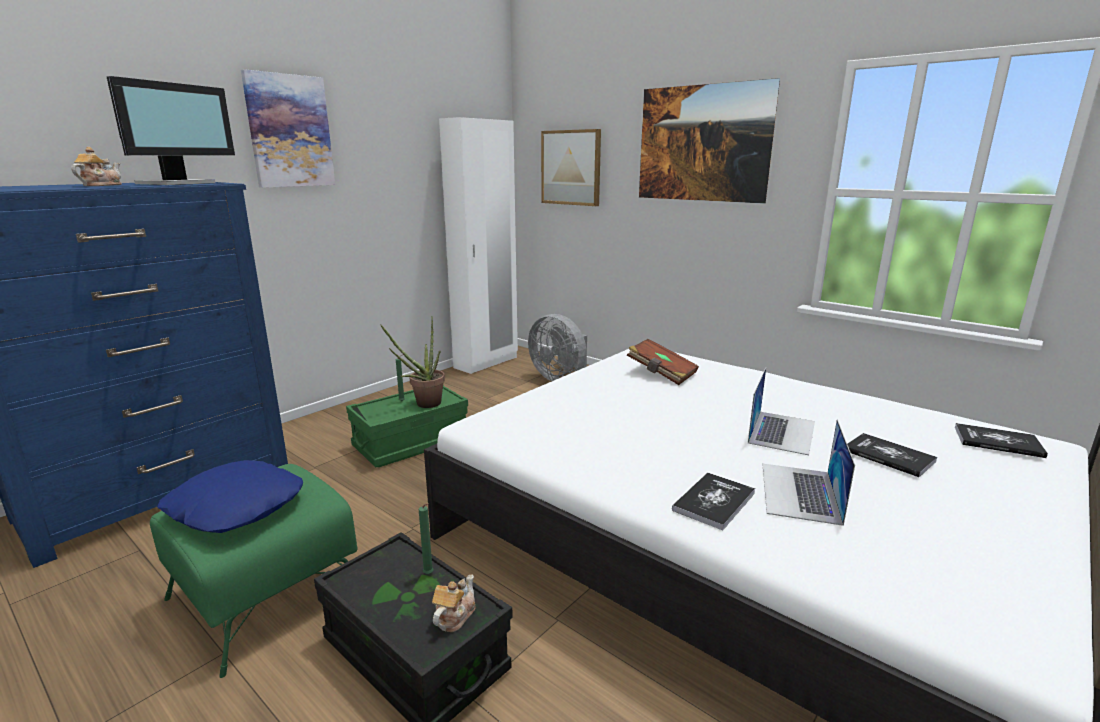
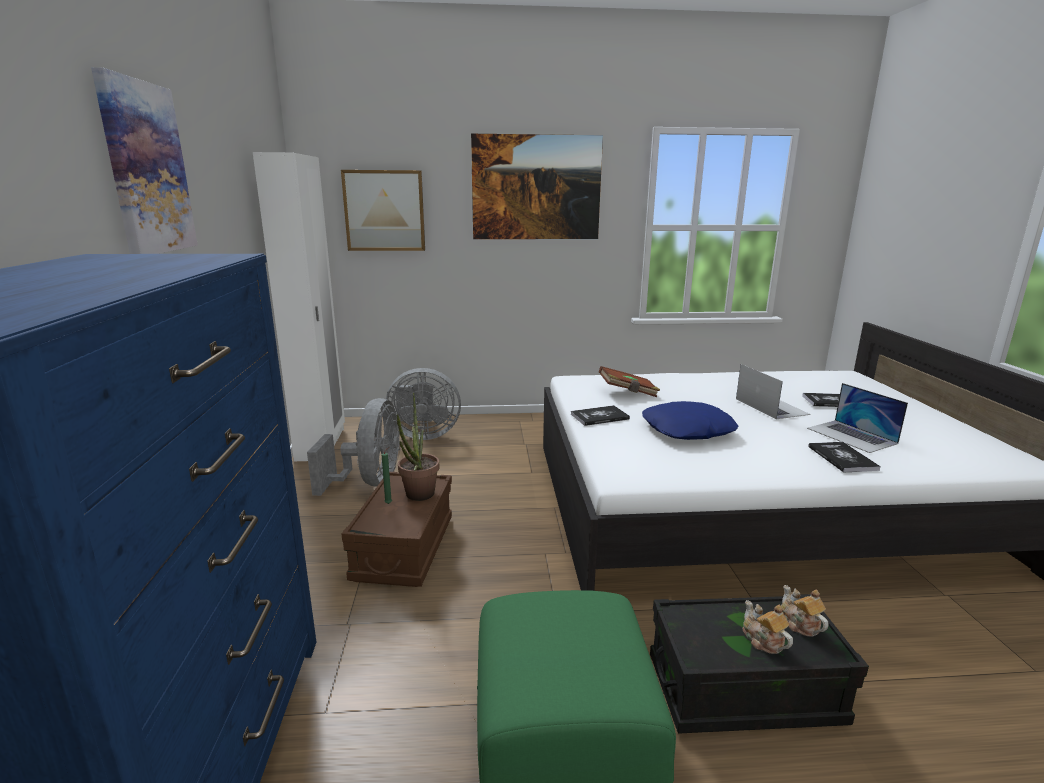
camera: 45 degrees left, 0 degrees up
(100, 185) = (88, 276): teapot -> teapot (762, 640)
(178, 183) = (169, 261): monitor -> none
(235, 507) = (572, 657): blue pillow -> blue pillow (688, 430)
(411, 443) = (404, 548): green storage box -> brown storage box
(429, 574) = (731, 612): green candle -> none
(468, 396) = (370, 482): none -> grey fan
(998, 442) = (840, 378): book -> book (599, 417)

